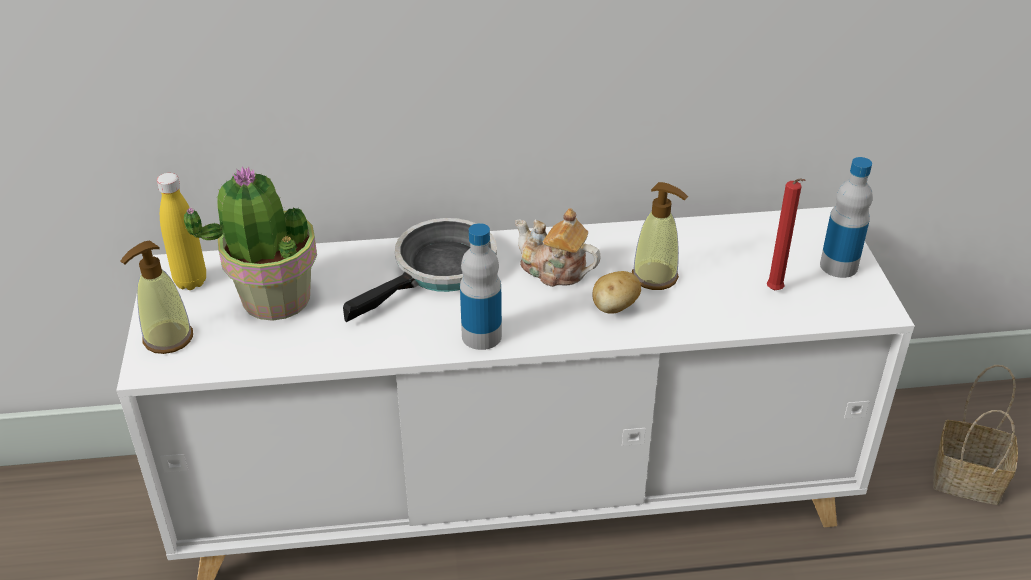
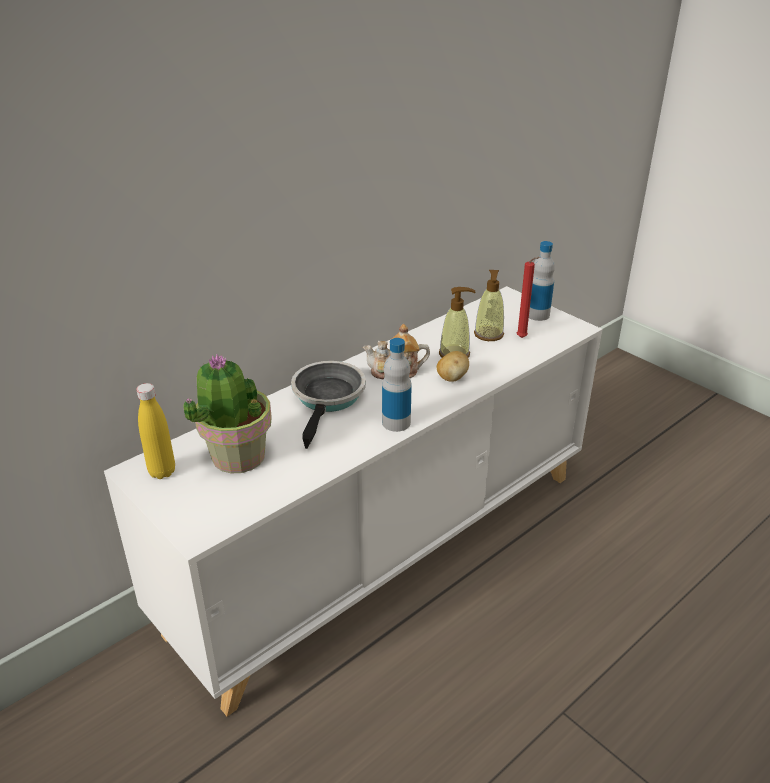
camera: 35 degrees left, 5 degrees down
(167, 338) = (188, 512): soap dispenser -> soap dispenser (488, 334)
(969, 479) = (601, 427): basket -> none

